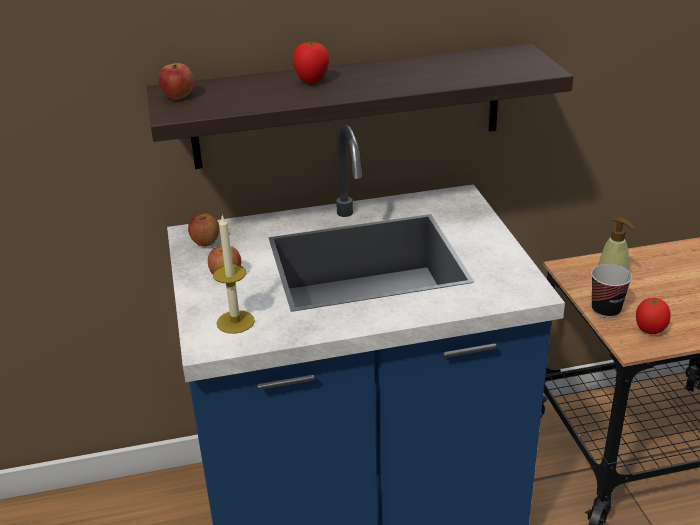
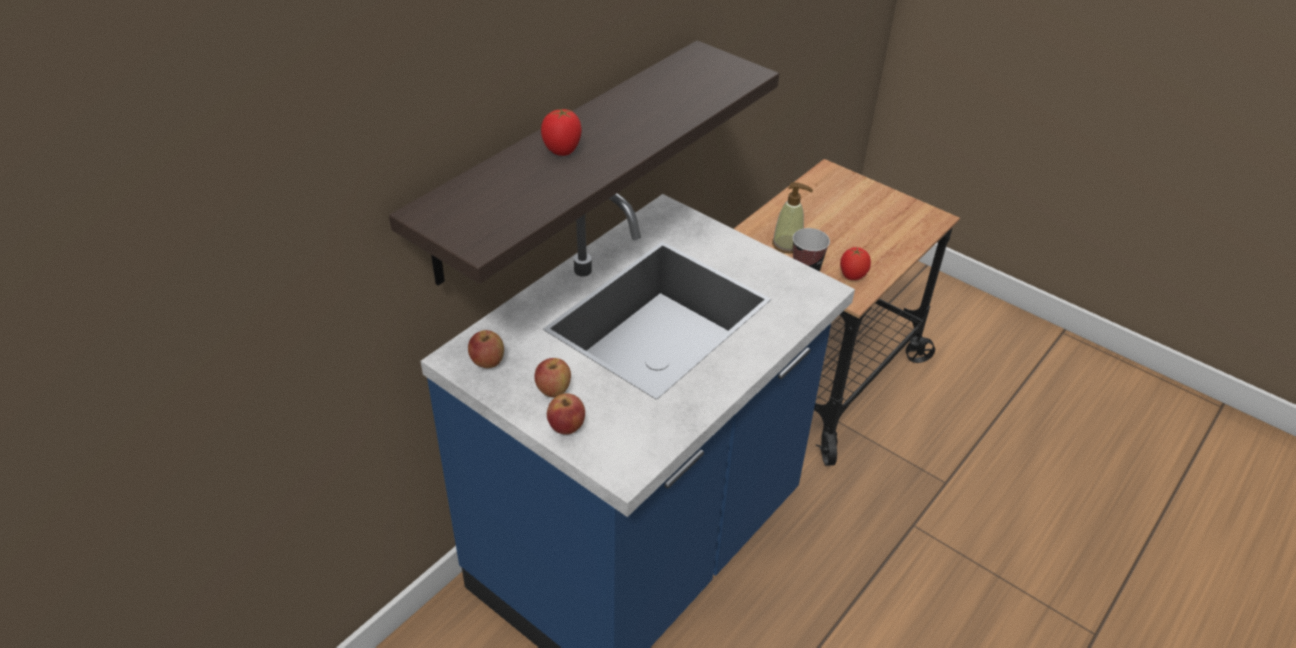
camera: 40 degrees left, 10 degrees up
(178, 97) = (452, 219): apple -> apple (567, 427)
(235, 322) = (621, 434): candle -> none

